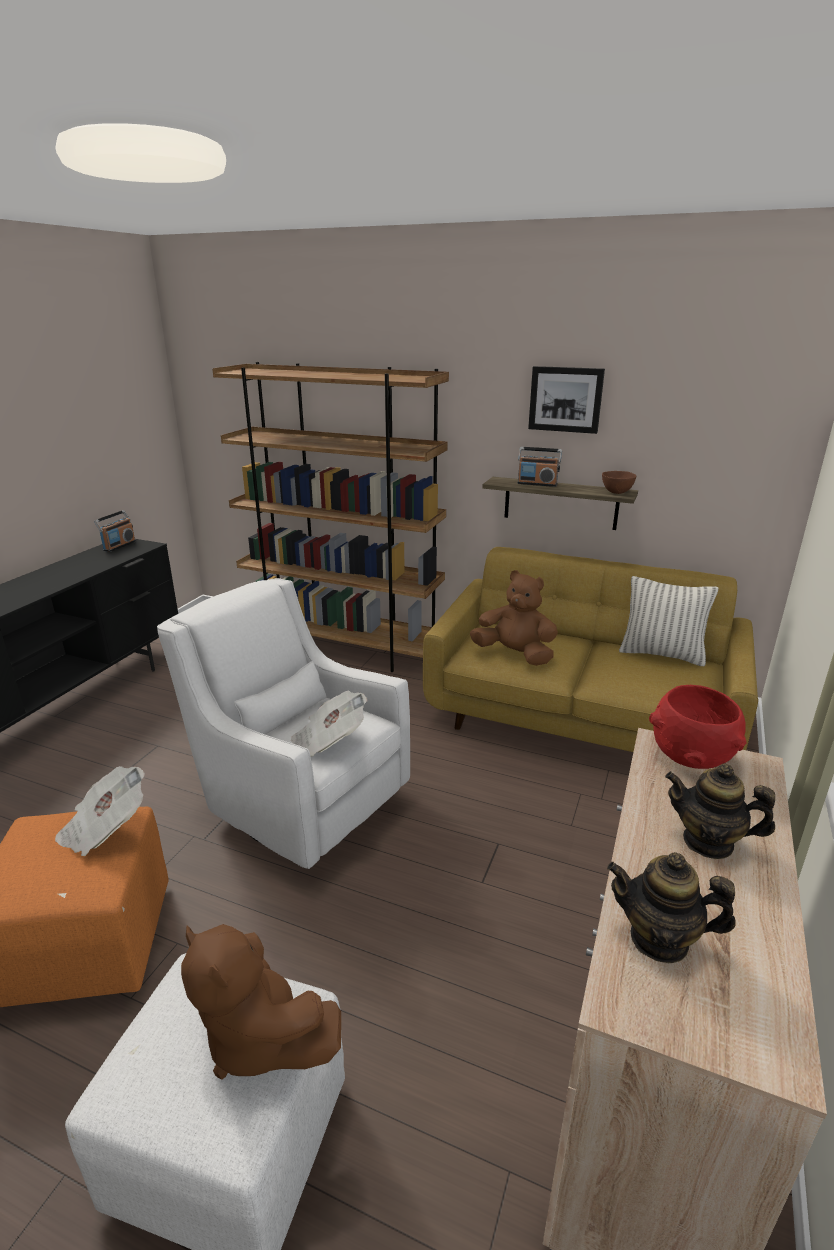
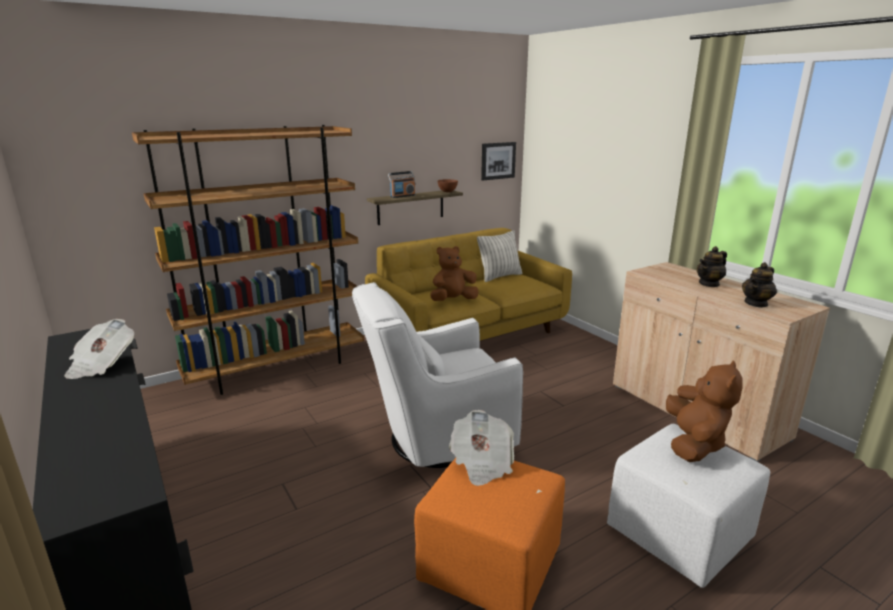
camera: 55 degrees left, 5 degrees down
(119, 546) = (77, 340): radio -> none
(259, 1036) = (694, 443): brown plush toy -> brown plush toy turned 60 degrees counterclockwise
(329, 739) = (479, 365): newspaper -> newspaper (101, 365)
(565, 399) = (406, 139): picture -> picture (497, 160)
(690, 757) = (655, 271): red bowl -> none

